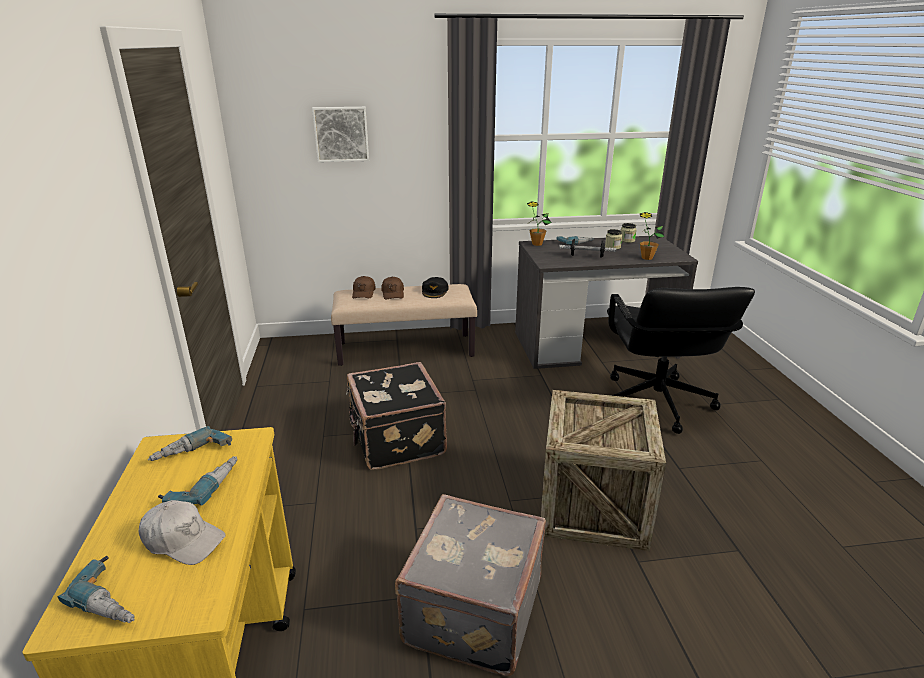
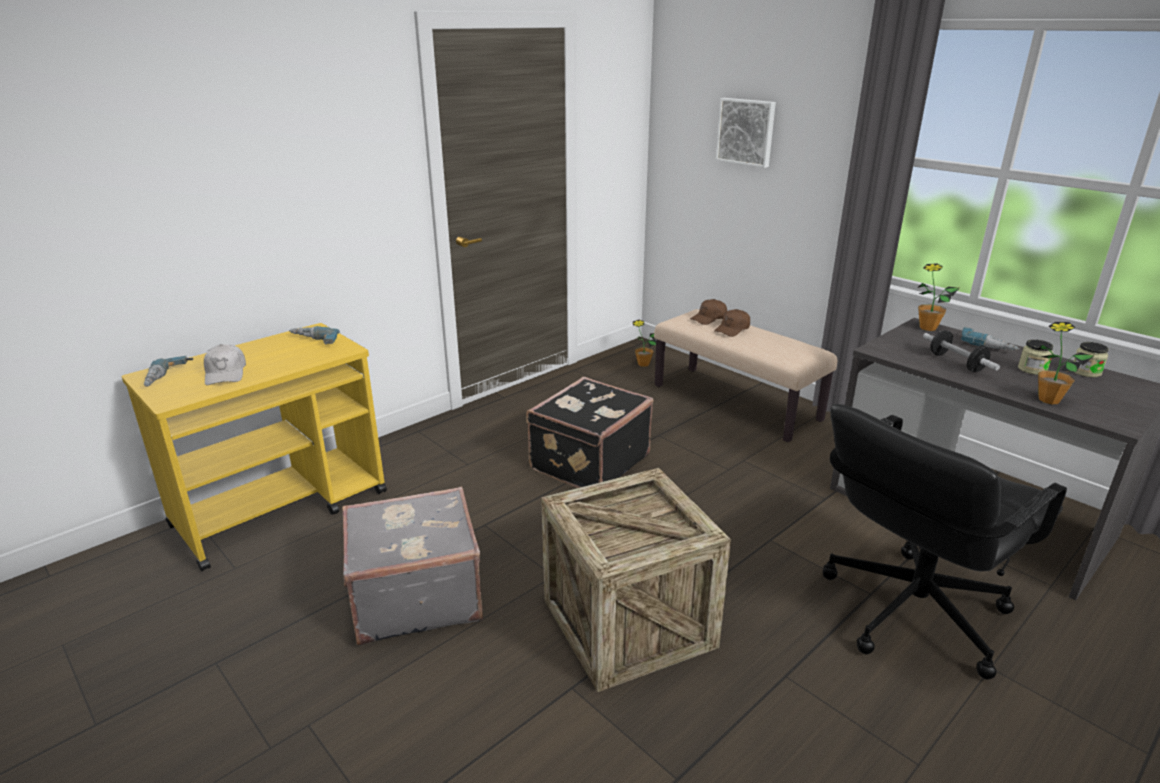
camera: 55 degrees right, 0 degrees up
(202, 486) = (282, 357): power drill -> none
(301, 356) = (643, 364): none -> potted plant
(435, 291) = (777, 344): black cap -> none

